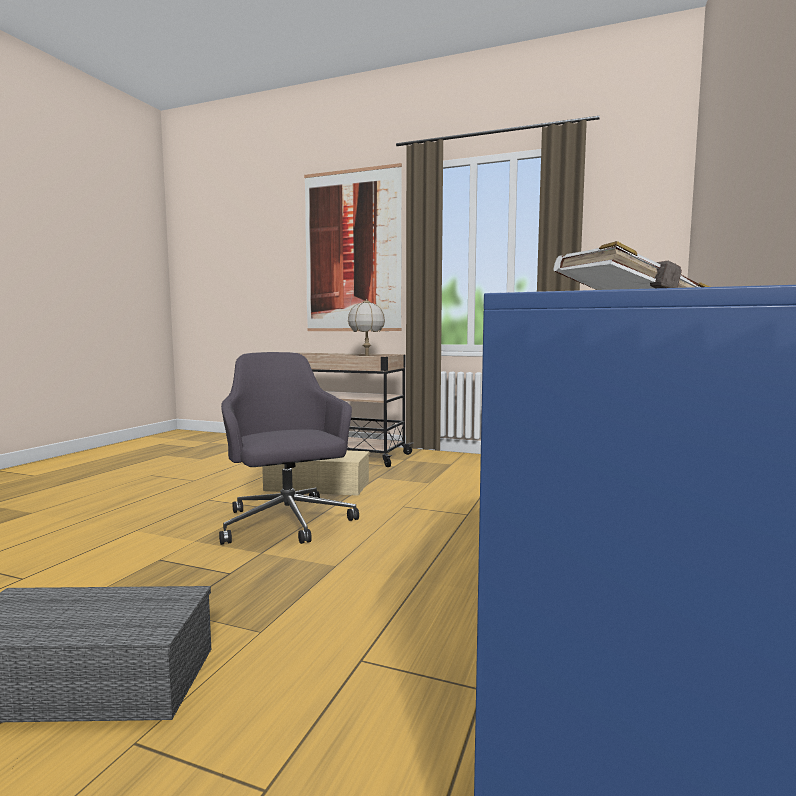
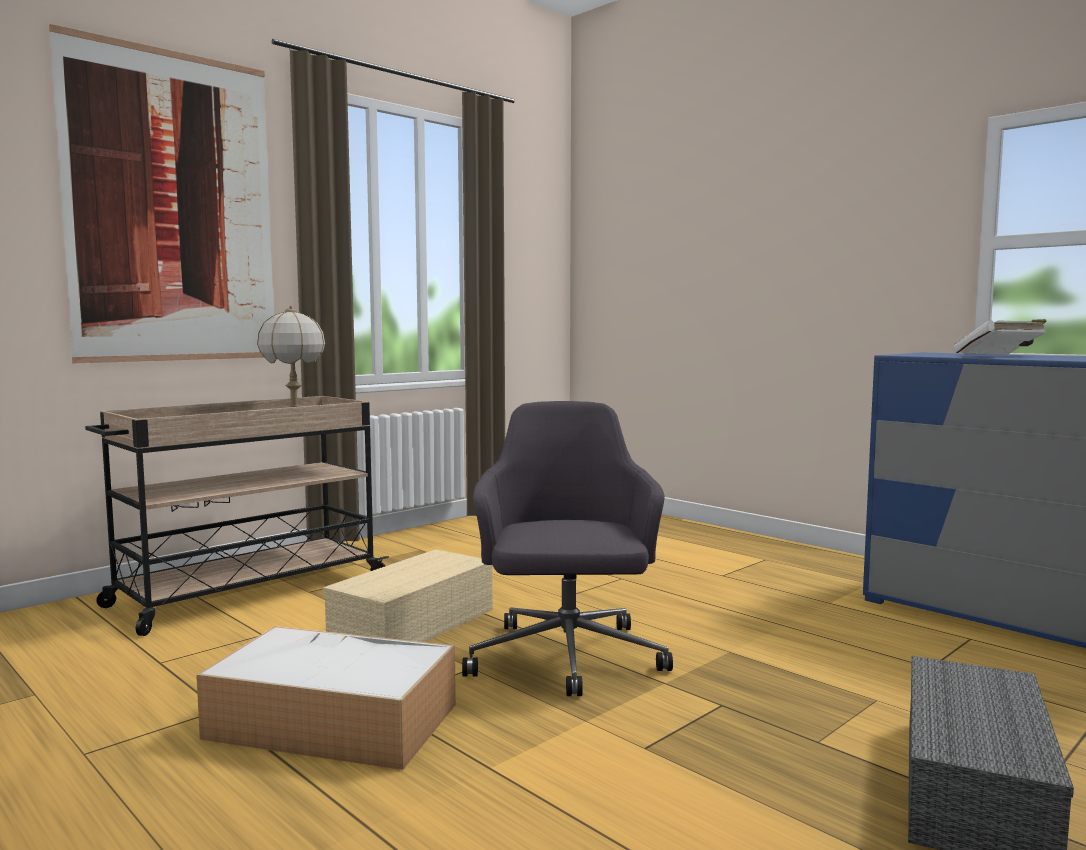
camera: 65 degrees left, 0 degrees up
(184, 496) = (329, 721): none -> storage box
(287, 523) = (566, 659): grey office chair -> grey office chair turned 90 degrees clockwise

